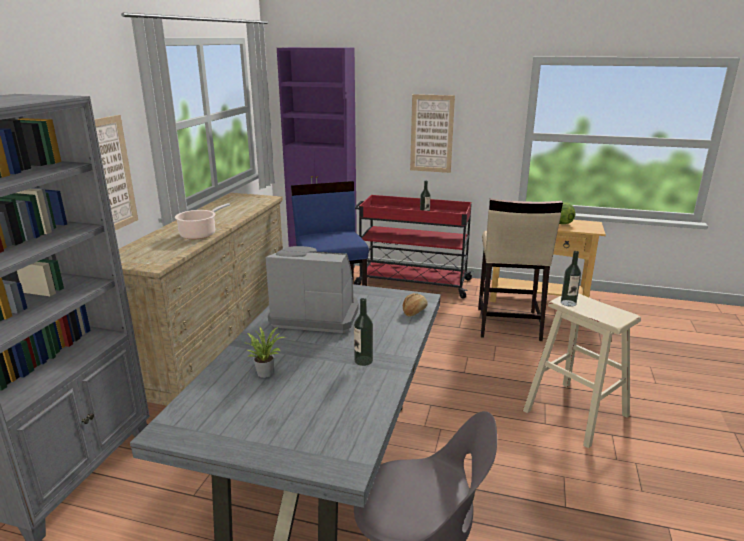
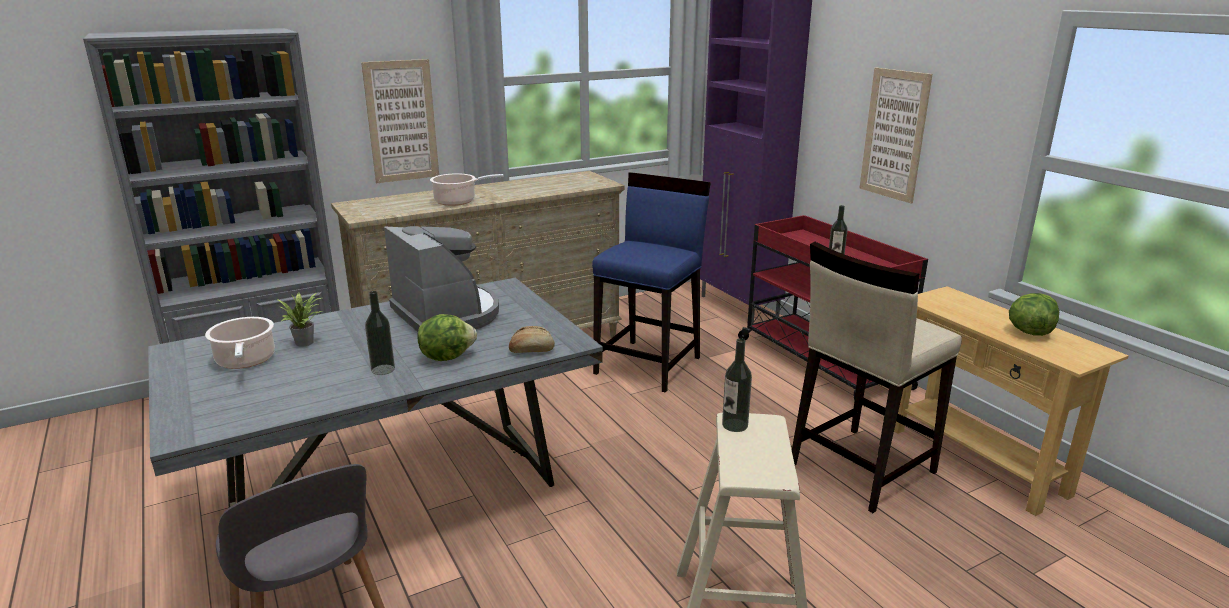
camera: 45 degrees right, 0 degrees up
(254, 405) = (246, 361): none -> cooking pot
(379, 336) = (447, 356): none -> lettuce

